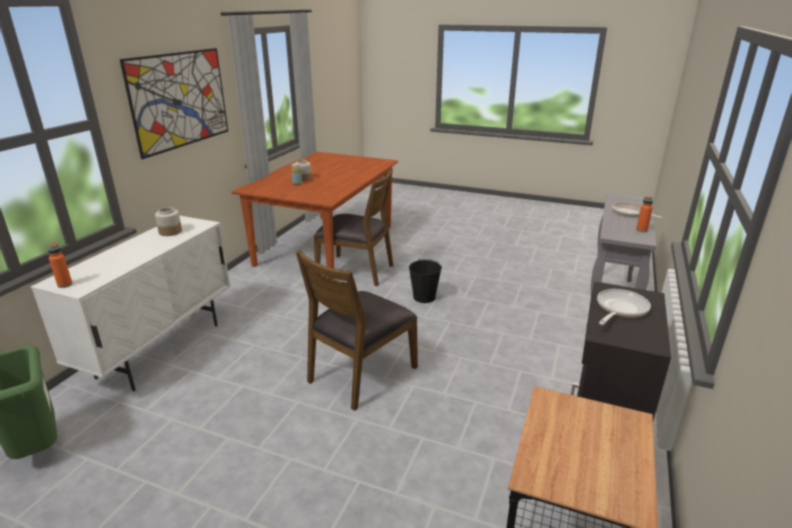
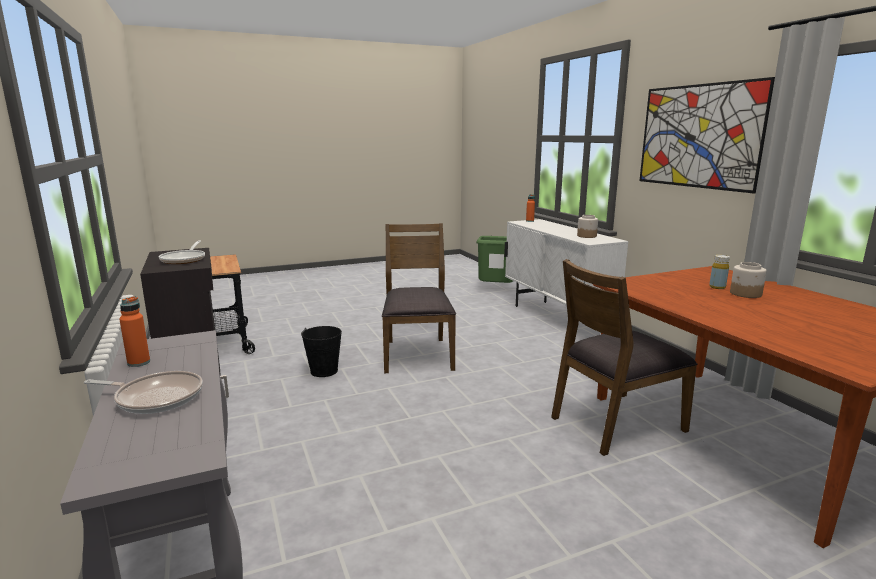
camera: 135 degrees right, 10 degrees down
(424, 297) = (480, 430): black bucket -> black bucket (324, 371)

